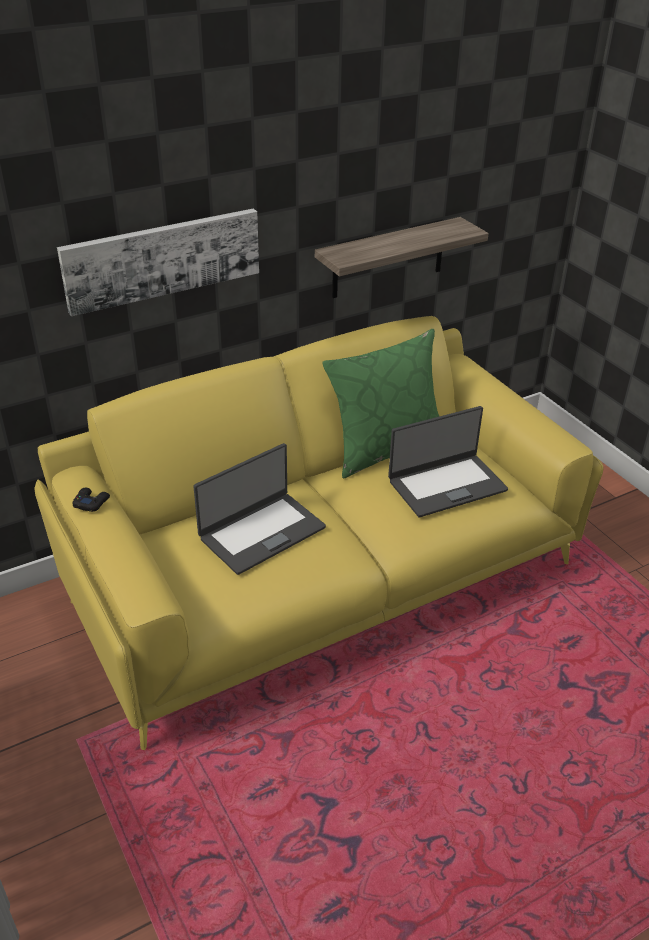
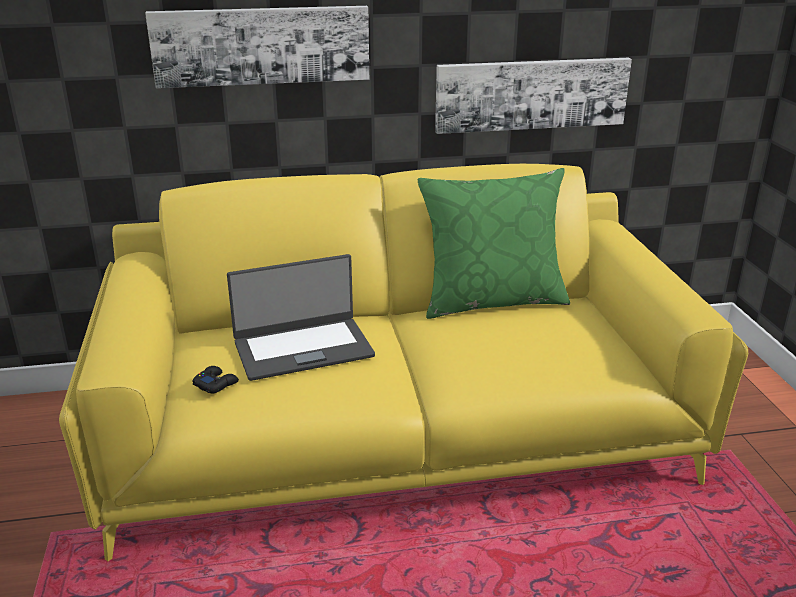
camera: 20 degrees right, 10 degrees down
(91, 502) = (131, 279): black game controller -> black game controller (216, 384)
(388, 258) = (531, 94): shelf -> picture
(446, 485) = (541, 342): laptop -> none

